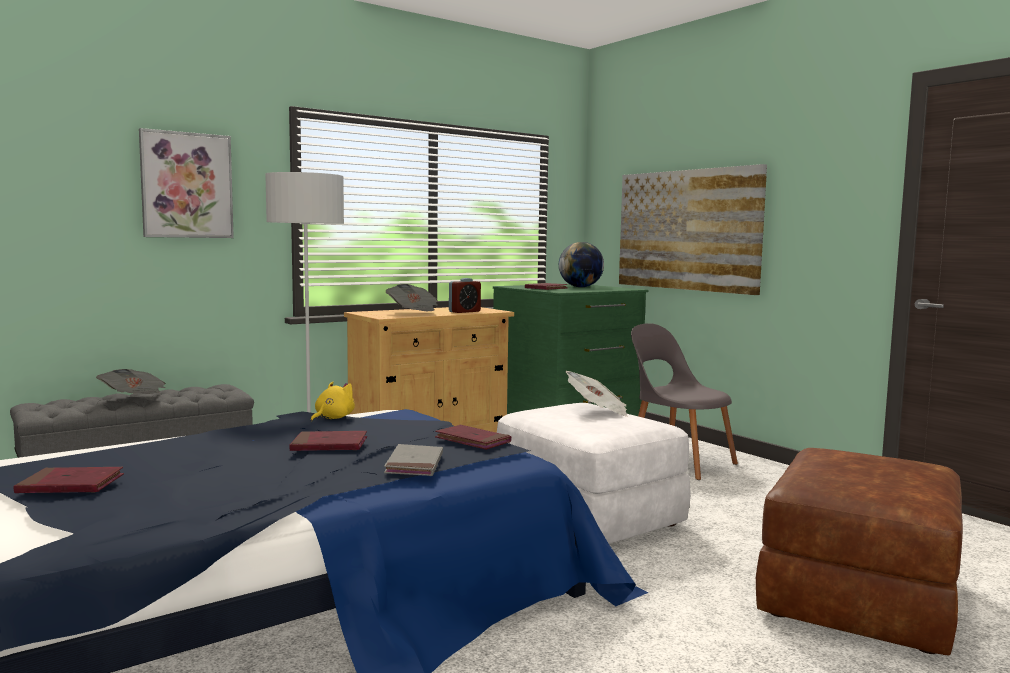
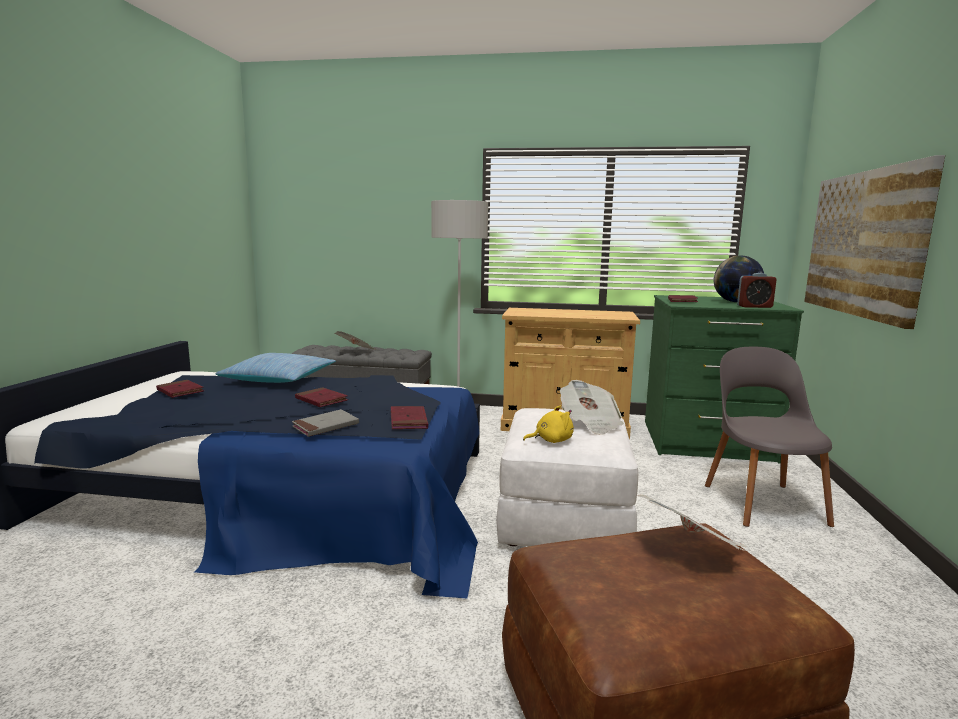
camera: 45 degrees right, 5 degrees up
(166, 443) = (279, 379): none -> pillow
(187, 185) = (409, 212): picture -> none
(332, 418) = (386, 383): yellow plush toy -> yellow plush toy (551, 440)
(414, 313) = (550, 313): newspaper -> newspaper (692, 550)
(464, 311) = (596, 316): alarm clock -> alarm clock (754, 306)

